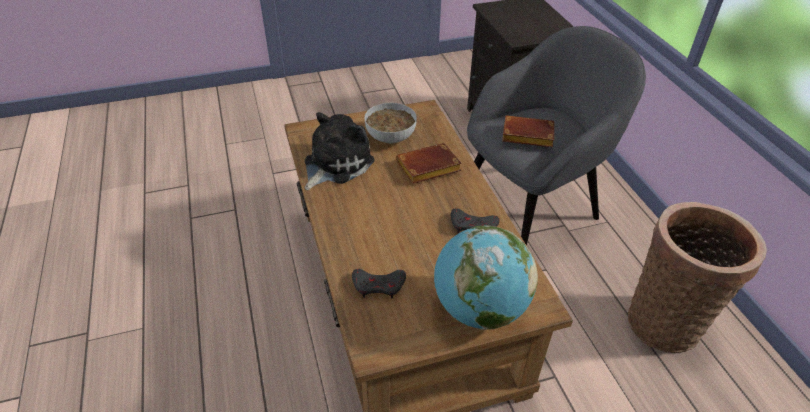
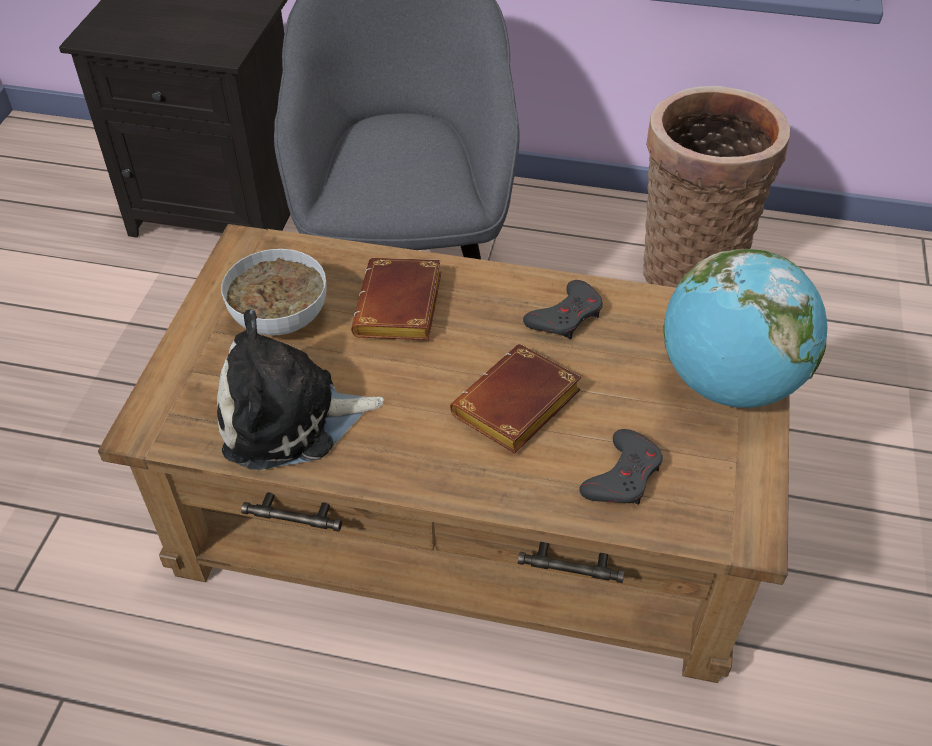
camera: 60 degrees left, 5 degrees up
(335, 164) = (290, 418): plush toy -> plush toy turned 75 degrees counterclockwise
(525, 136) = (407, 175): brown book -> brown book (516, 408)

